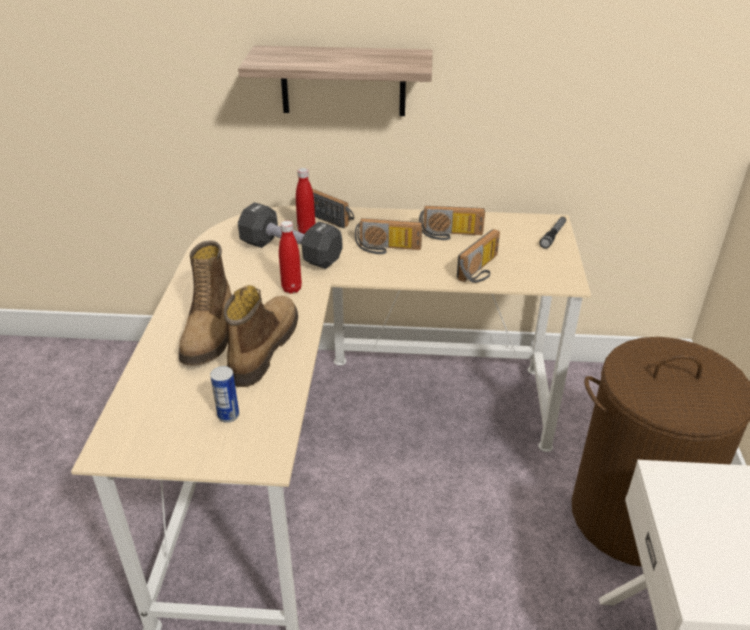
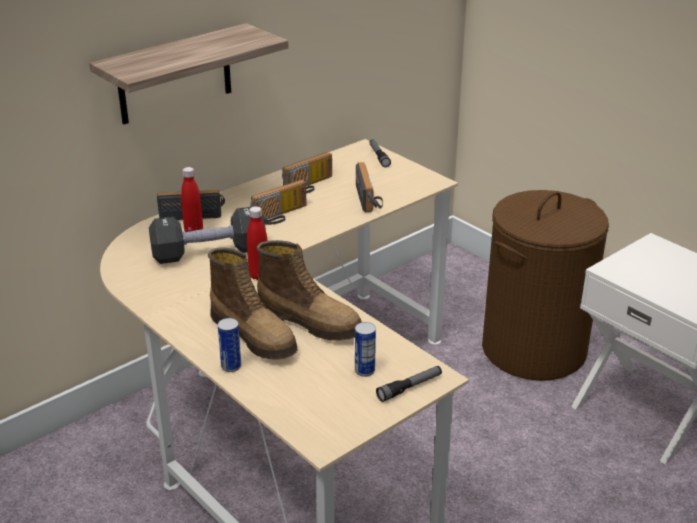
camera: 45 degrees left, 5 degrees down
(158, 348) = (231, 366): none -> can
(233, 455) = (409, 388): none -> flashlight
(262, 348) = (310, 321): boot -> boot turned 150 degrees clockwise

